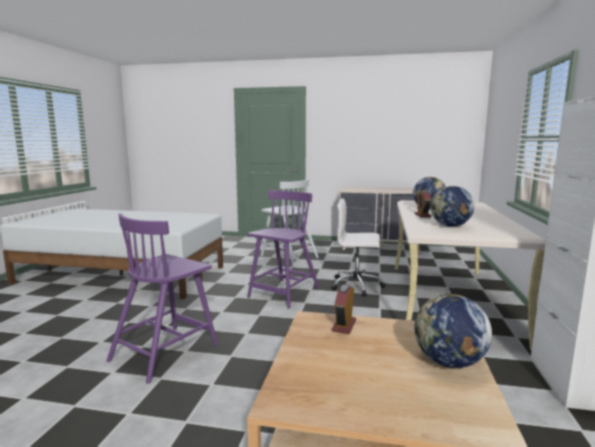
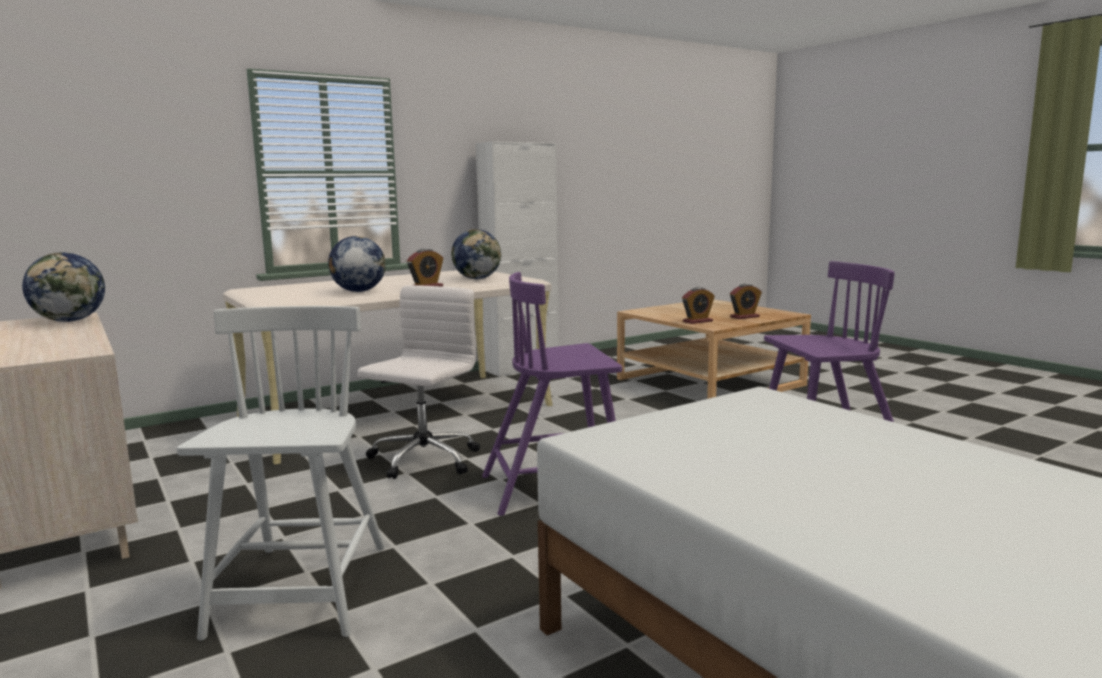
camera: 135 degrees left, 0 degrees up
(320, 359) = (744, 317): none -> alarm clock
(357, 285) = (422, 460): white office chair -> white office chair turned 120 degrees counterclockwise
(448, 362) = (676, 308): globe -> globe (70, 321)

